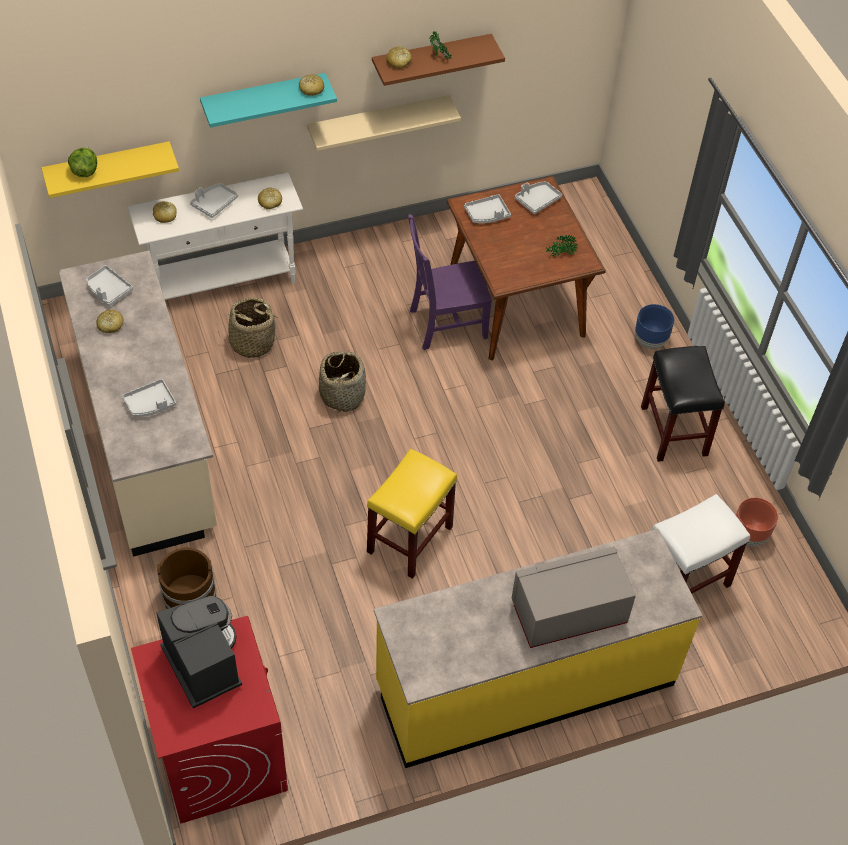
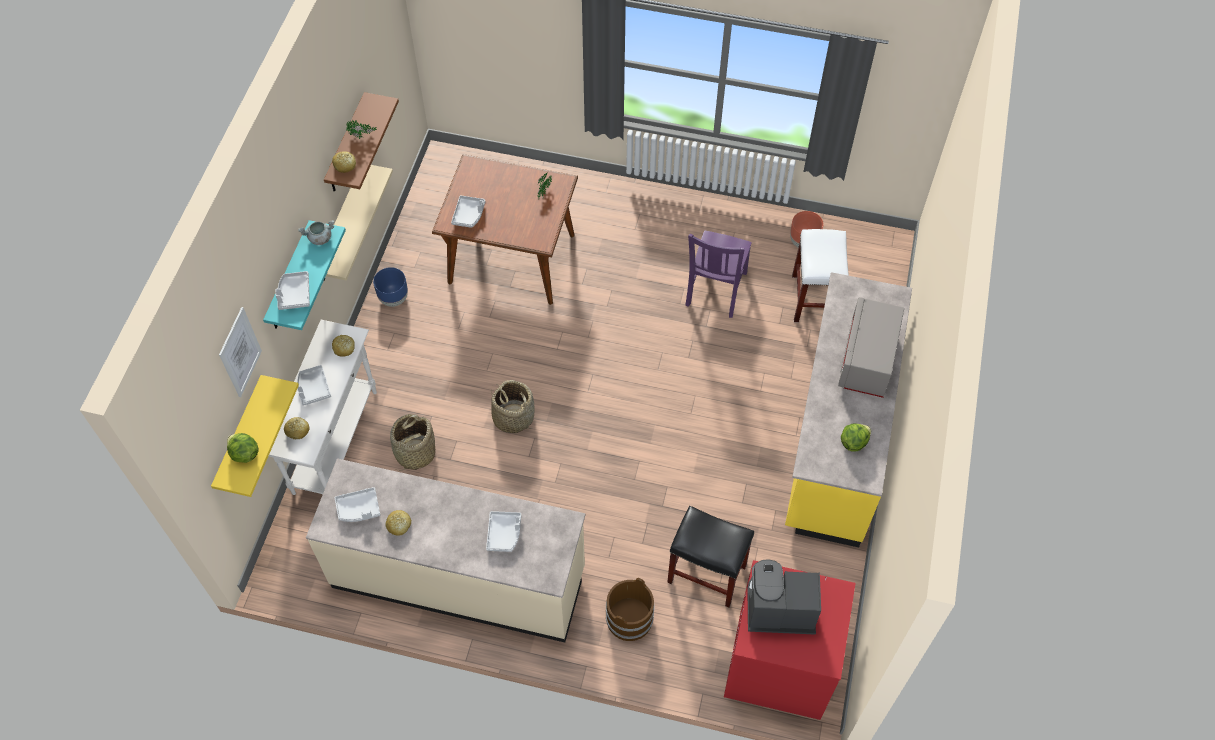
camera: 55 degrees left, 5 degrees up
(148, 95) = (240, 352): none -> picture
(311, 89) = (320, 238): bread -> grey cooking pot
(410, 540) = (676, 444): yellow stool -> none
(445, 324) = (496, 313): purple chair -> purple chair (715, 291)
(454, 646) = (853, 442): none -> lettuce
(537, 200) = (480, 177): grey tray -> grey tray (294, 294)
(650, 341) = (607, 199): blue planter -> blue planter (394, 298)
(674, 431) = (693, 232): black stool -> black stool (708, 573)

